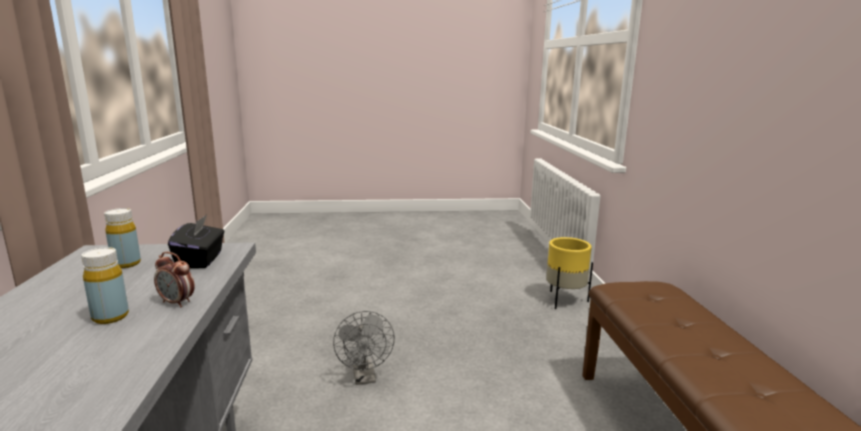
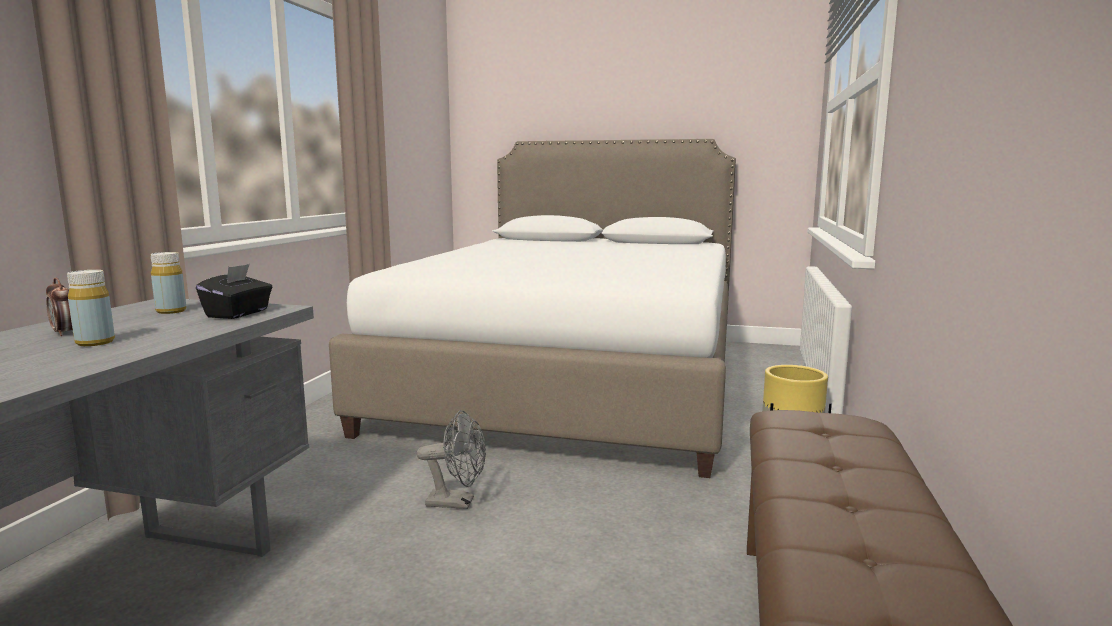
camera: 20 degrees right, 5 degrees down
(177, 303) = (164, 339): alarm clock -> alarm clock (65, 333)
(365, 378) = (457, 502): grey fan -> grey fan turned 90 degrees counterclockwise
(381, 255) = (574, 379): none -> white bed

